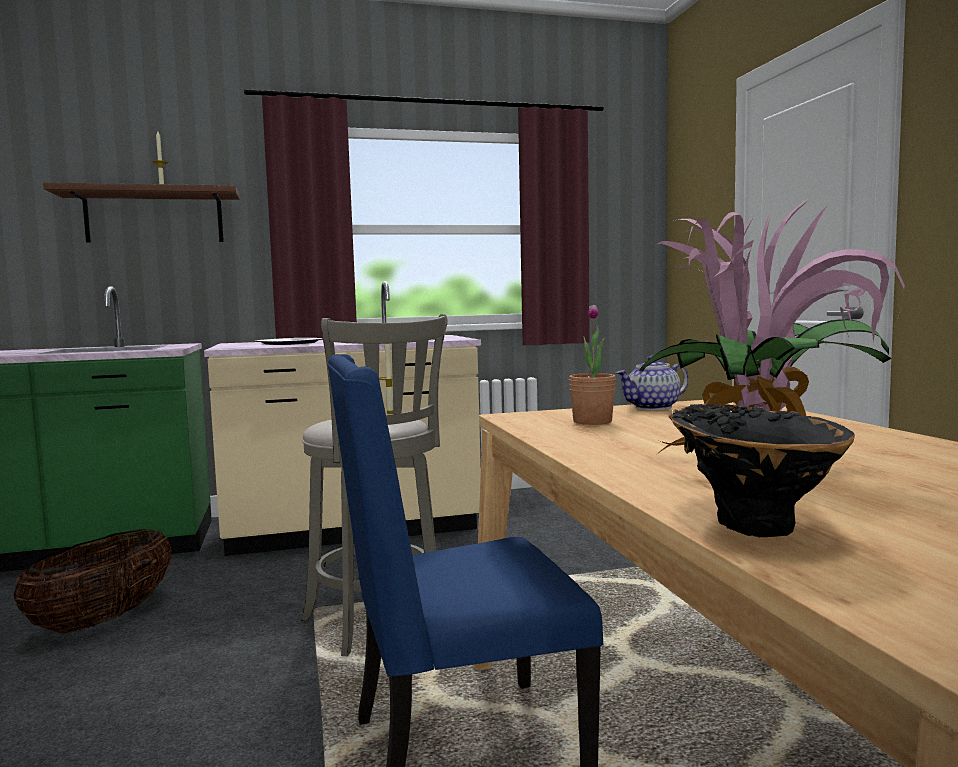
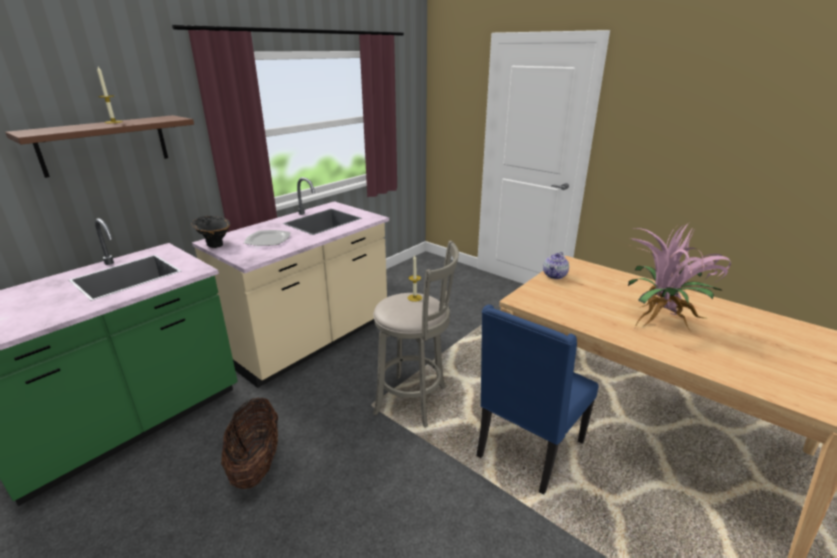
camera: 35 degrees left, 20 degrees up
(592, 421) = (560, 299): potted plant -> none
(752, 521) = (727, 370): black vase -> black vase (215, 243)

